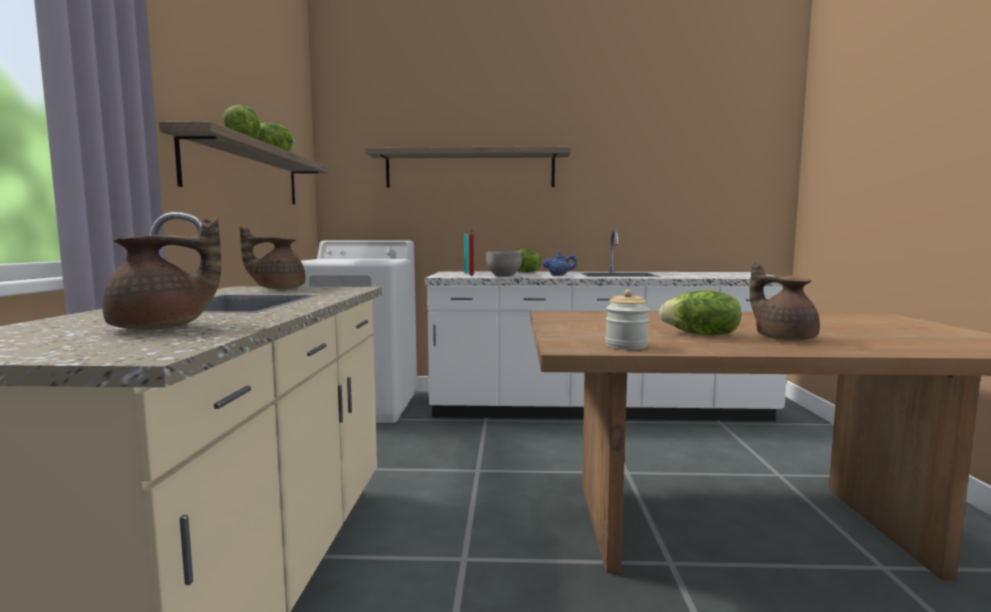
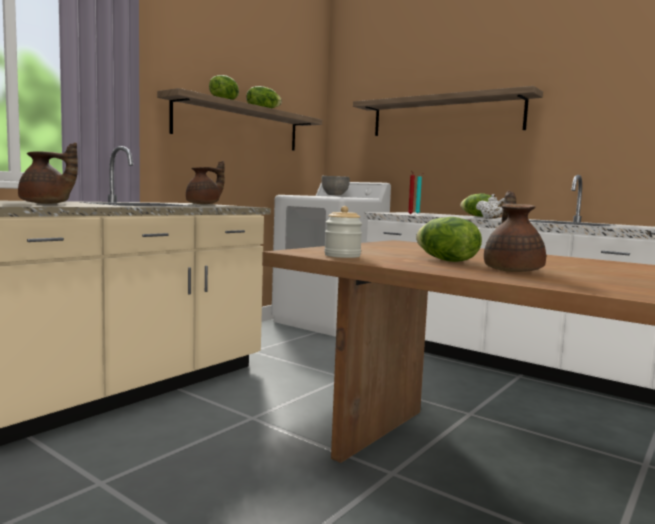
camera: 35 degrees right, 0 degrees up
(278, 288) = (204, 204): brown teapot -> brown teapot turned 120 degrees clockwise
(504, 276) = (436, 215): grey bowl -> grey bowl (334, 195)
(559, 275) = (491, 219): blue teapot -> white teapot

